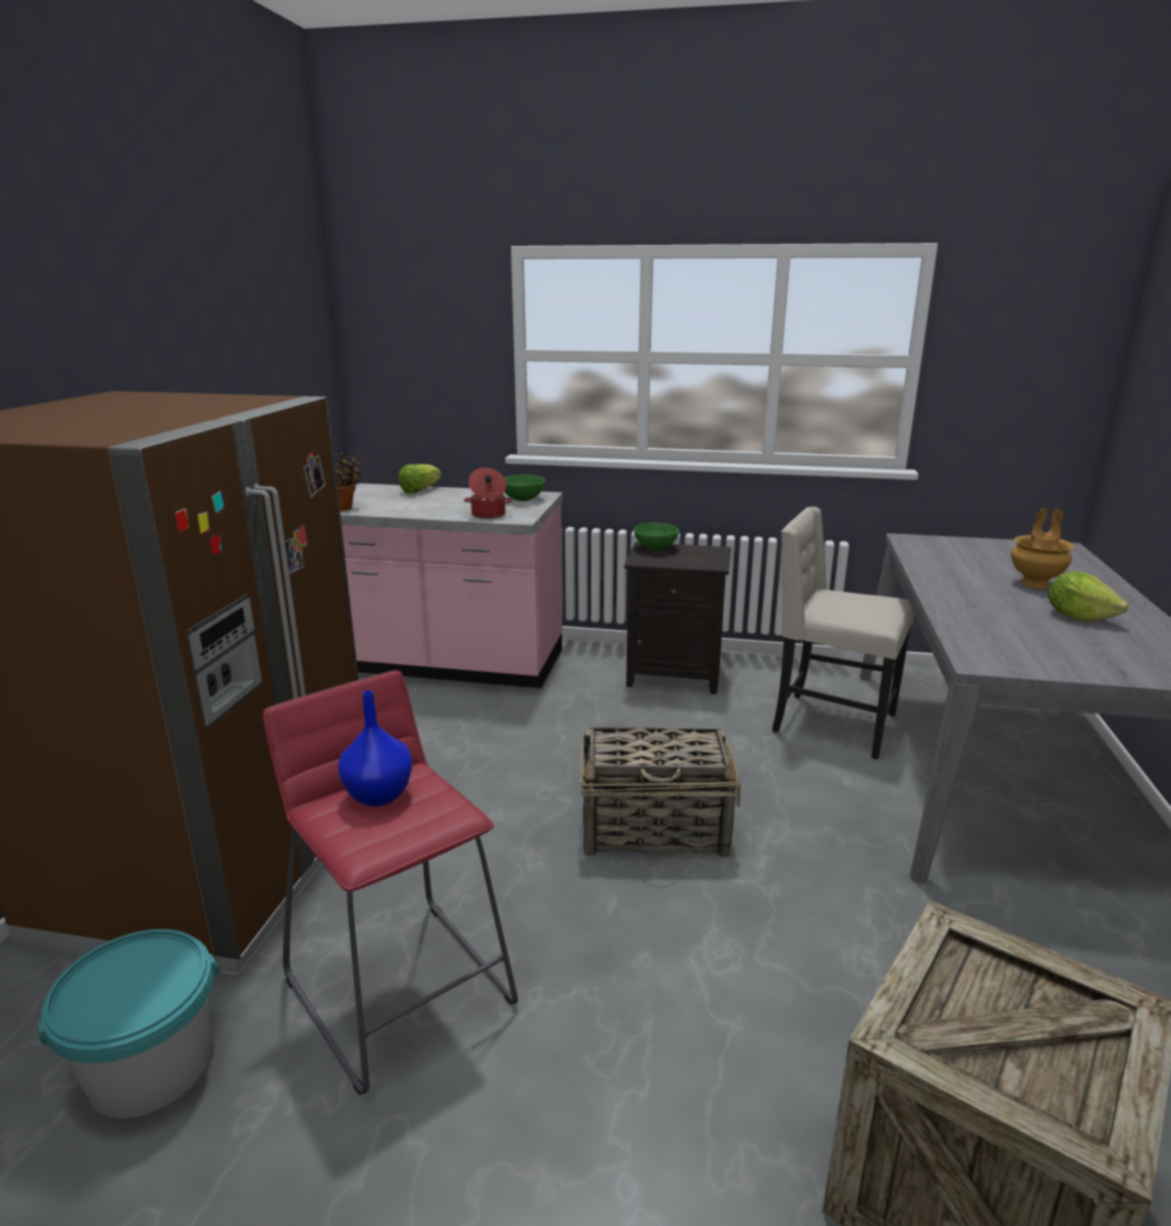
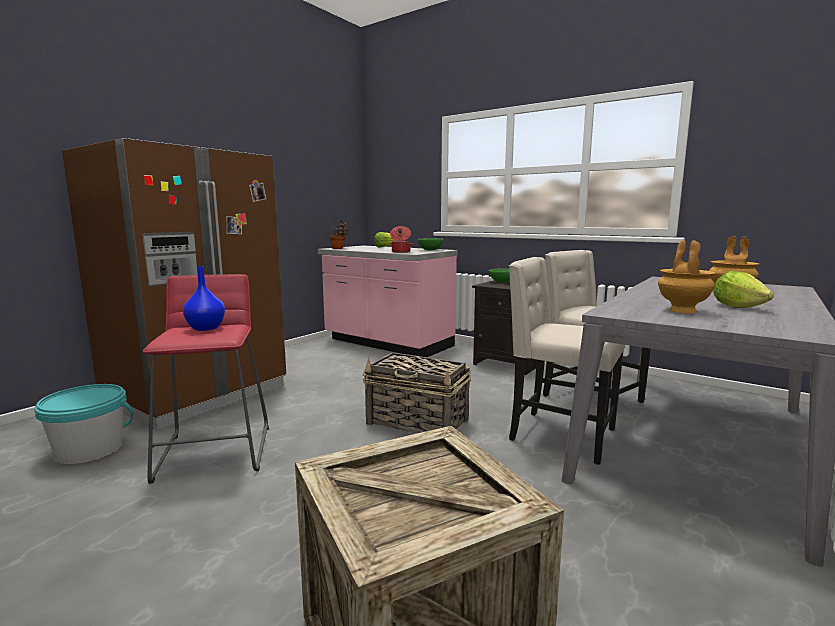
camera: 25 degrees right, 10 degrees down
(849, 801) = (559, 435): none -> beige chair
(1040, 639) = (681, 310): none -> brown vase

